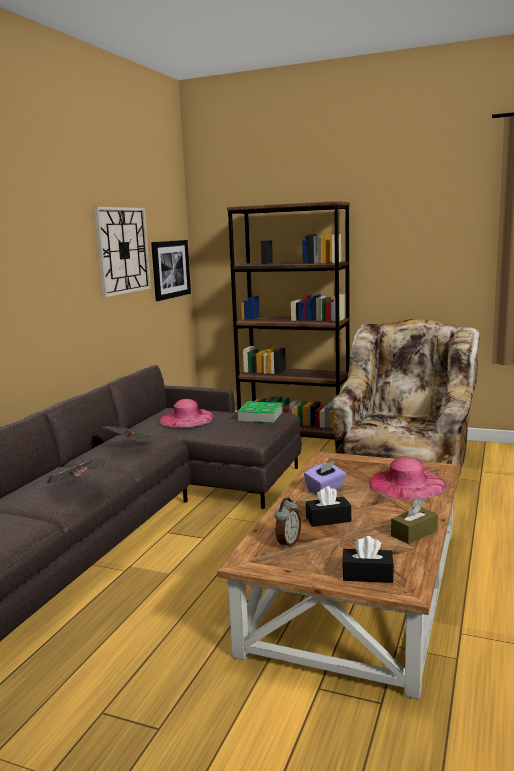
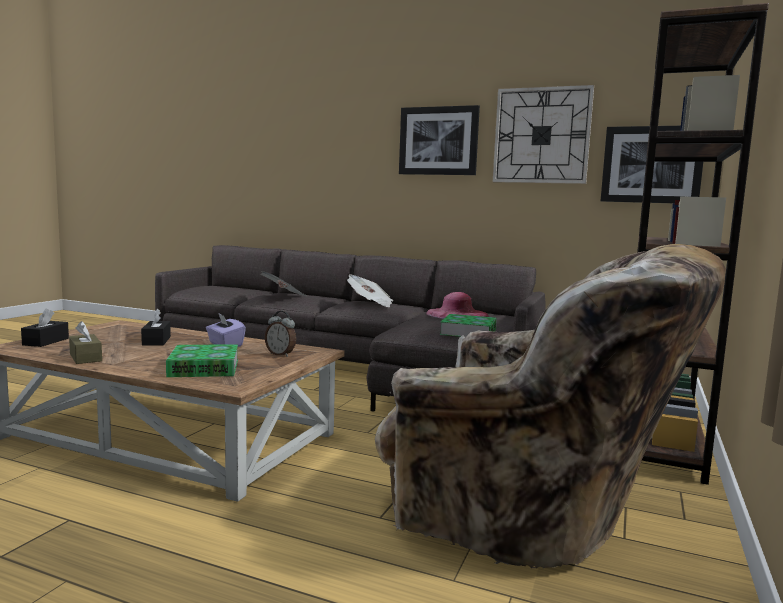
camera: 90 degrees right, 5 degrees down
(60, 260) = (438, 141): none -> picture
(287, 543) = (131, 331): alarm clock -> alarm clock (281, 354)
(406, 483) = (204, 368): pink hat -> book

